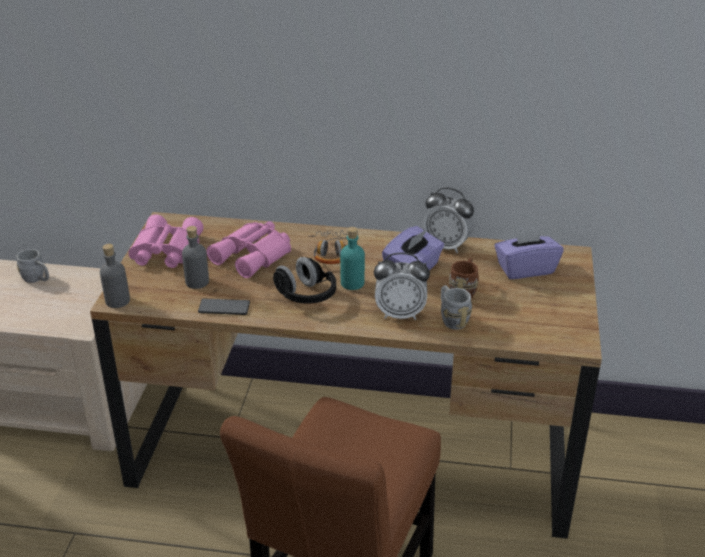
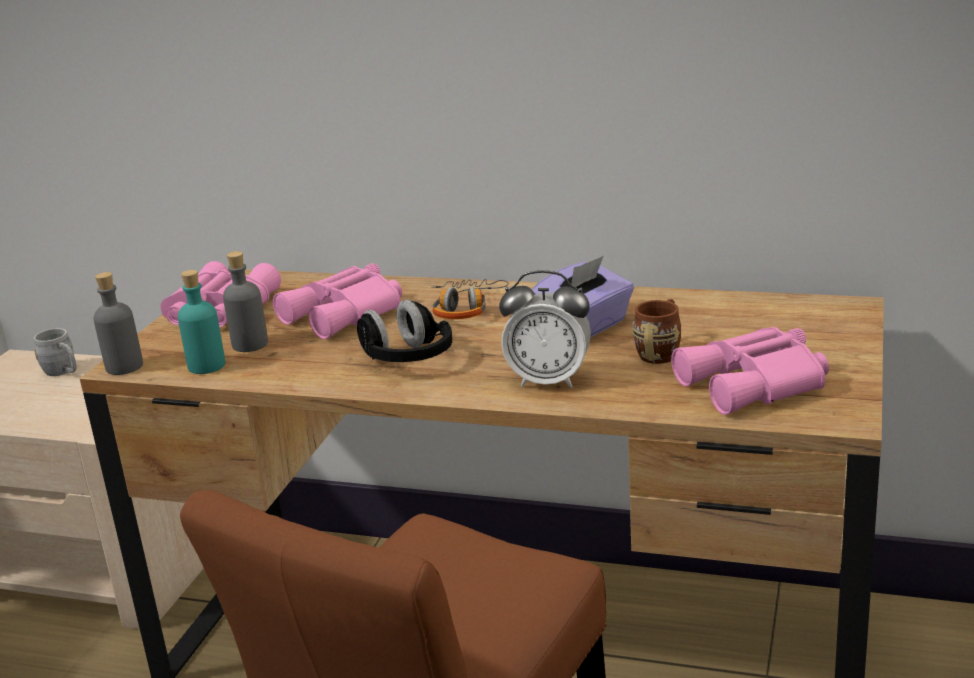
camera: 10 degrees right, 10 degrees down
(224, 308) = (277, 374): phone -> none
(352, 283) = (484, 344): turquoise bottle -> turquoise bottle (206, 366)
(447, 246) = (647, 299): alarm clock -> none
(451, 318) = (631, 386): grey mug -> none
(525, 269) = (768, 324): purple tissue box -> none
(525, 317) = (756, 384): none -> pink binoculars

